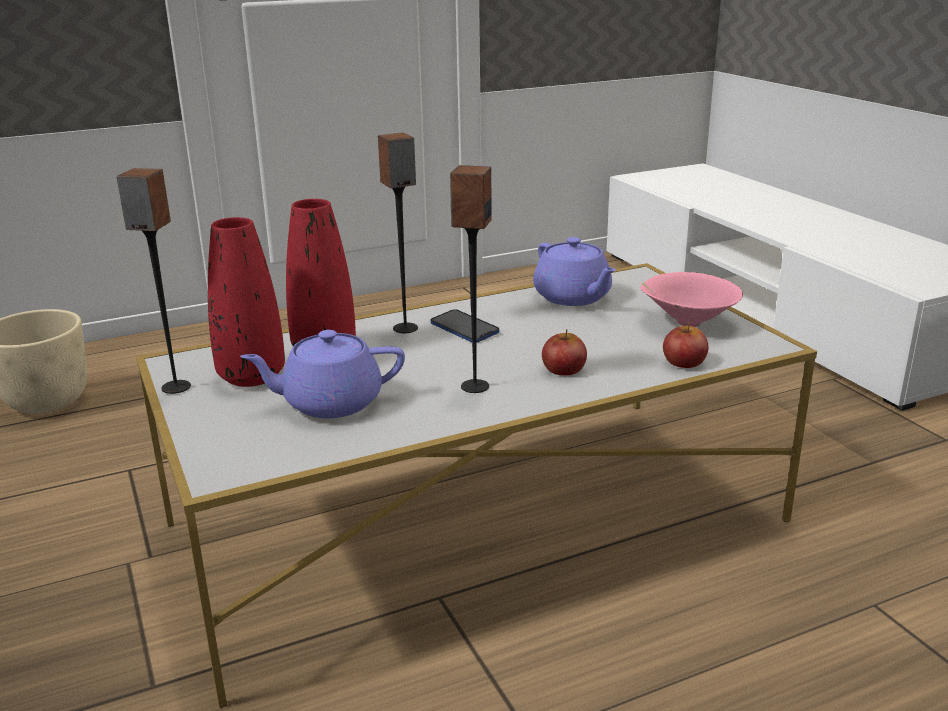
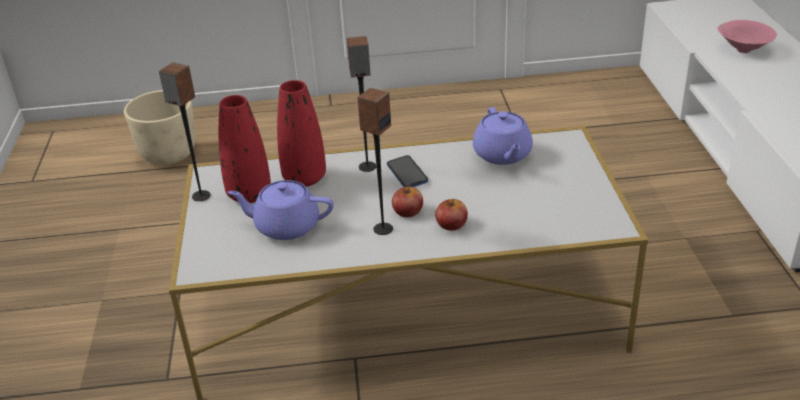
camera: 20 degrees right, 10 degrees up
(684, 361) = (540, 232): apple -> apple (408, 211)
(686, 322) = (569, 194): pink bowl -> pink bowl (742, 50)

